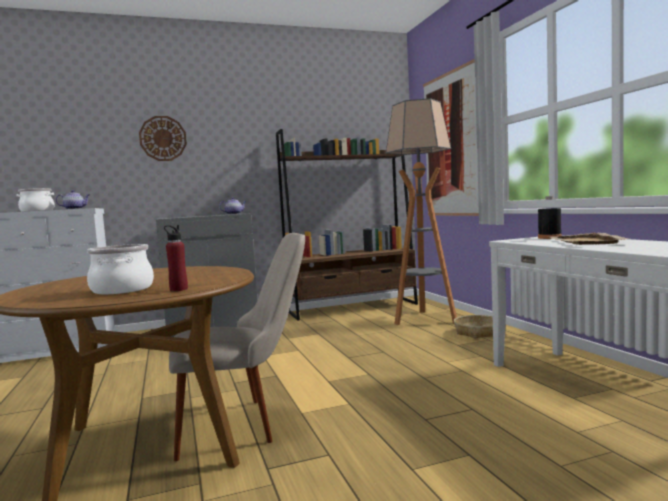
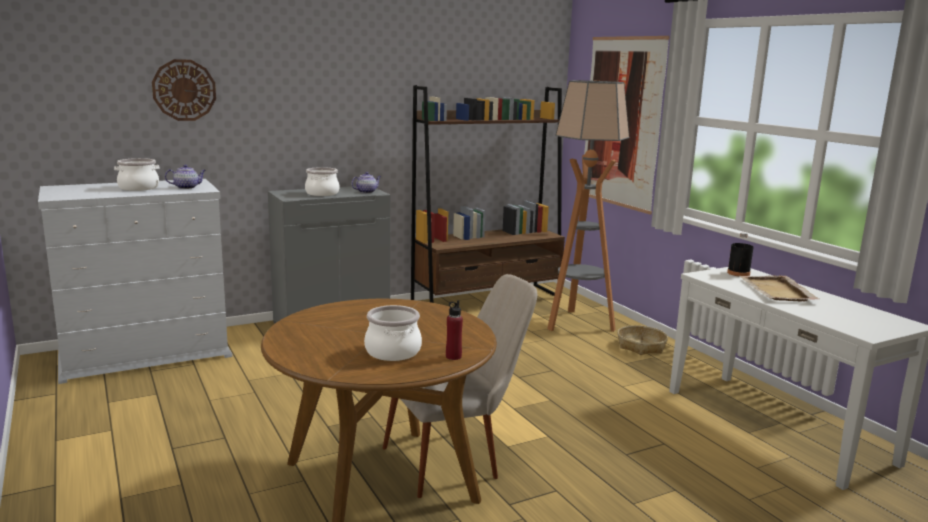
camera: 10 degrees left, 10 degrees up
(163, 138) = (278, 89): wall clock -> wall clock (184, 90)
(196, 216) = (322, 193): none -> cooking pot

